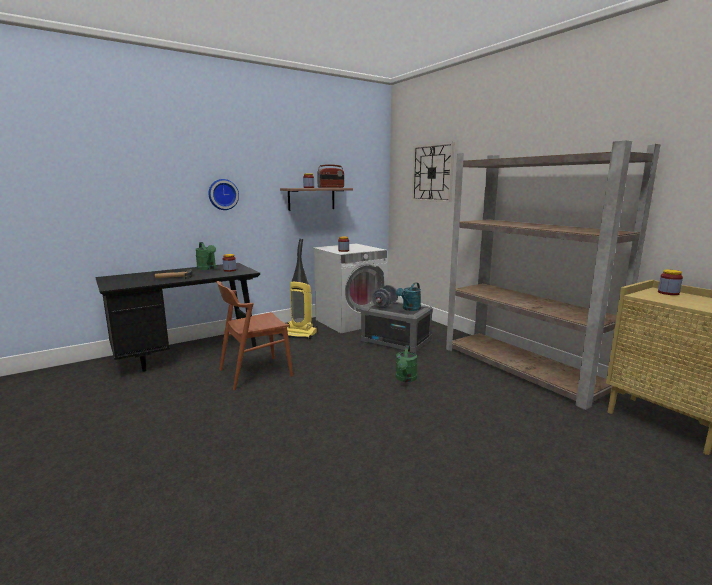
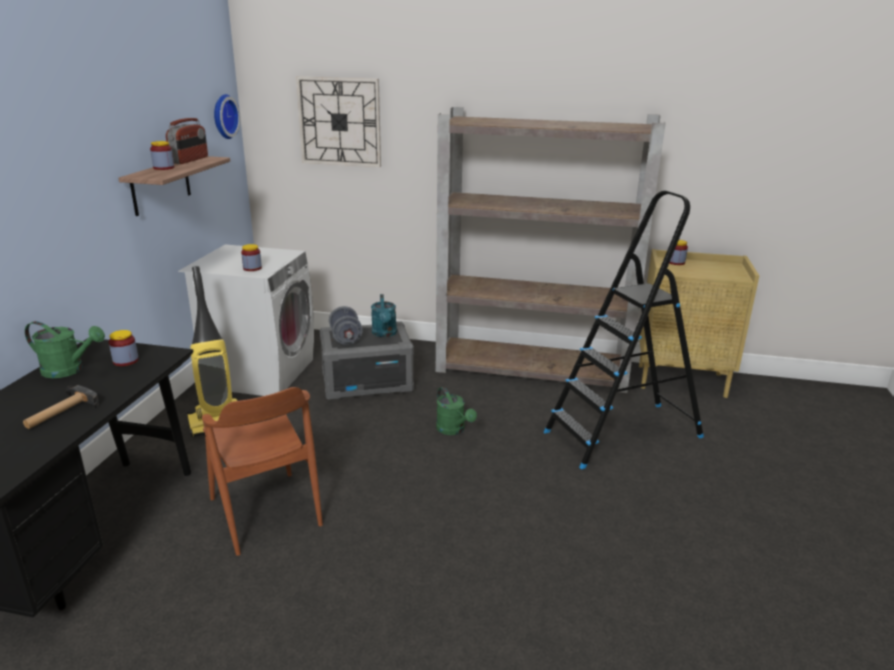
camera: 45 degrees left, 10 degrees up
(223, 194) = (39, 214): wall clock -> wall clock (223, 116)
(255, 373) = (265, 512): brown chair -> brown chair turned 45 degrees counterclockwise
(532, 431) = (622, 435): none -> black step ladder

